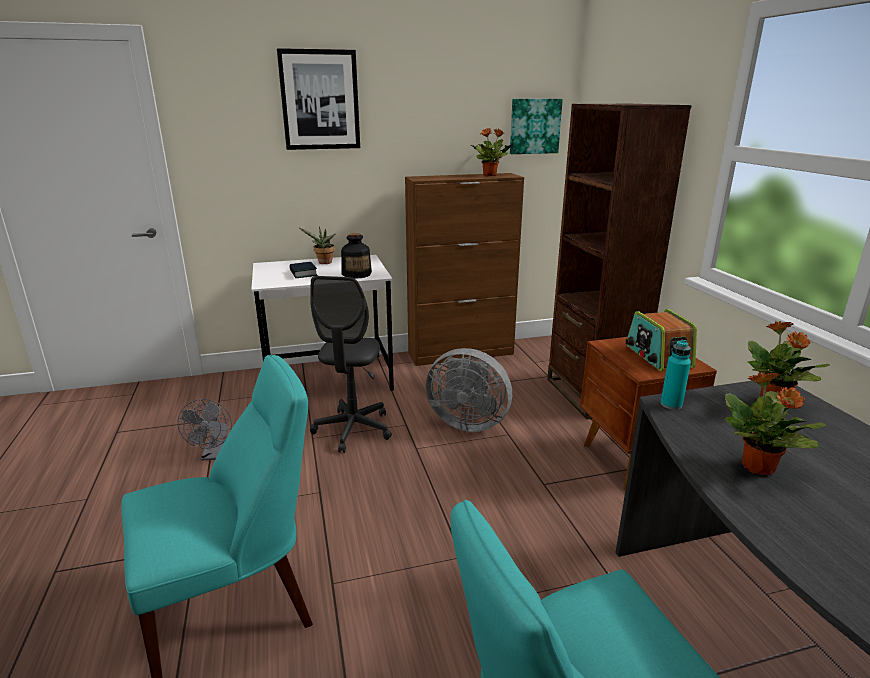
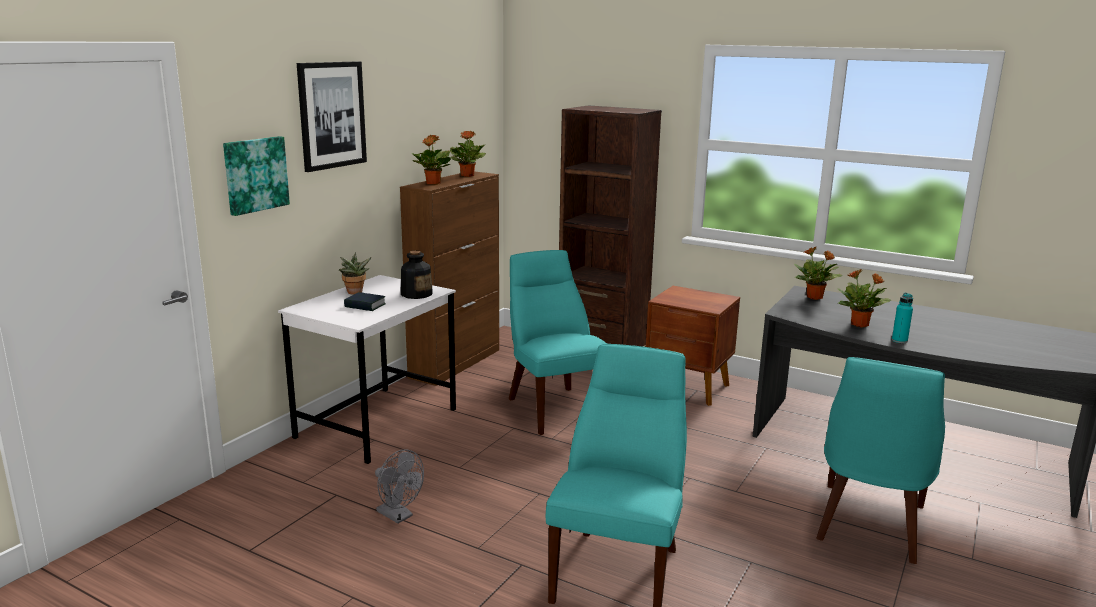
camera: 45 degrees left, 5 degrees down
(353, 430) = (480, 448): grey office chair -> none
(436, 177) = (433, 183): none -> potted plant
(467, 422) = (554, 408): grey fan -> turquoise chair
(534, 126) = (480, 124): picture -> picture (255, 174)
(657, 356) = (701, 298): radio -> none
(671, 404) = (784, 312): turquoise bottle -> turquoise bottle (899, 340)

